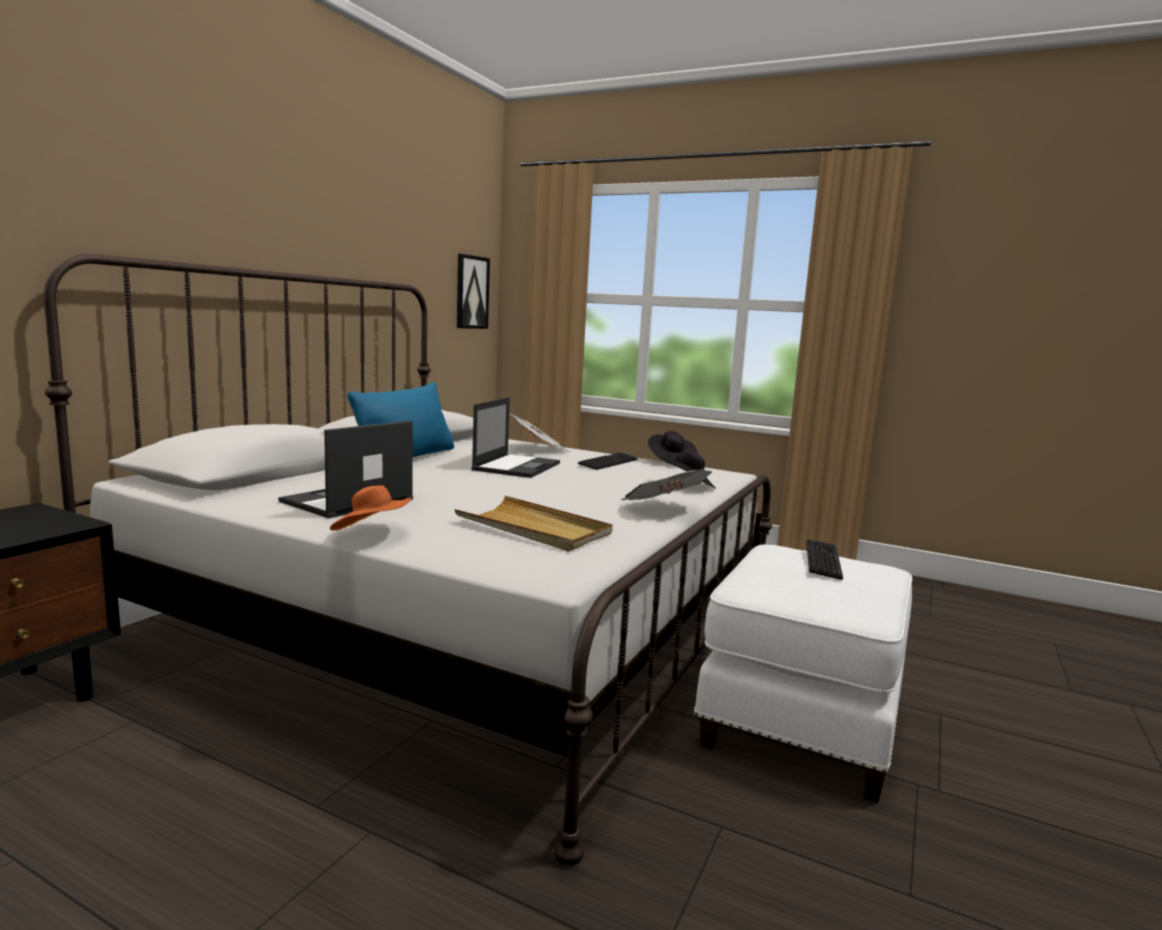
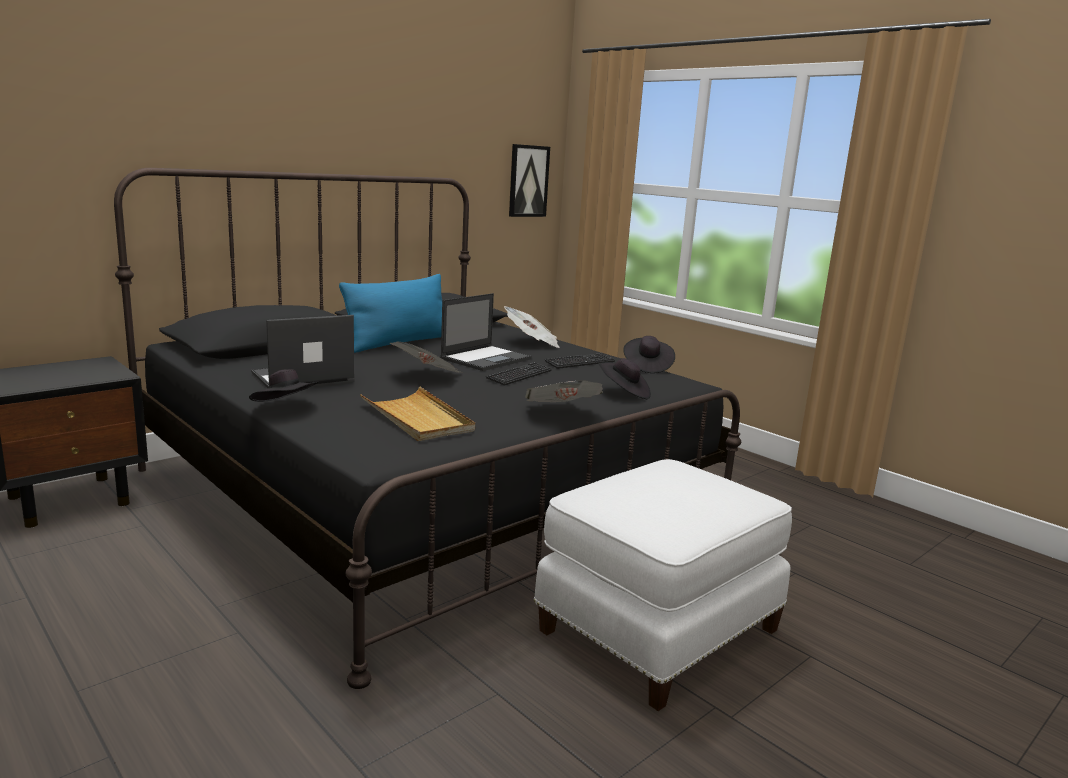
camera: 20 degrees right, 5 degrees up
(373, 534) = (286, 408): orange hat -> black hat
(463, 623) = (426, 493): white bed -> black bed
(484, 488) = (428, 376): none -> newspaper
(823, 561) = (692, 482): keyboard -> keyboard (519, 375)

